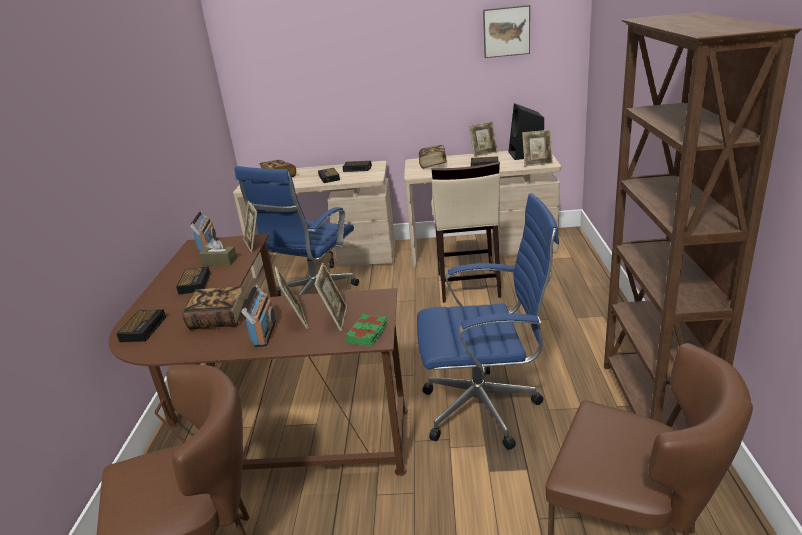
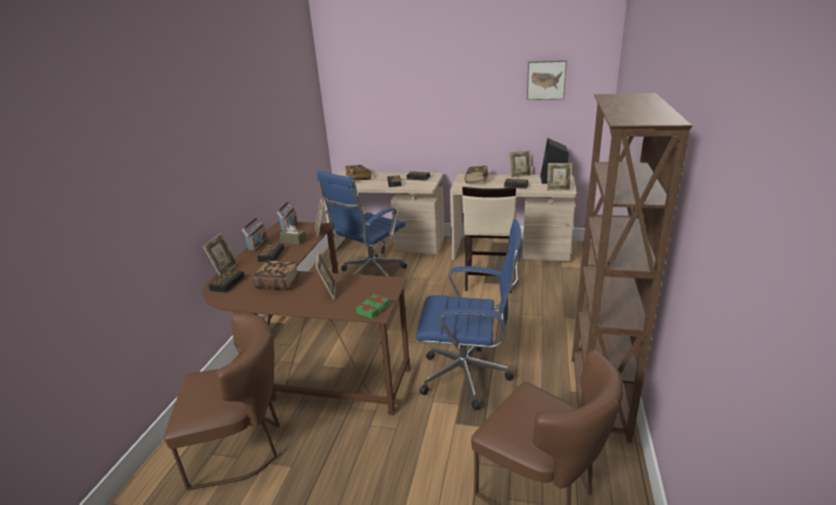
camera: 10 degrees right, 0 degrees up
(264, 333) = (304, 298): radio -> radio (258, 245)
(335, 319) = (355, 295): picture frame -> picture frame (224, 270)

